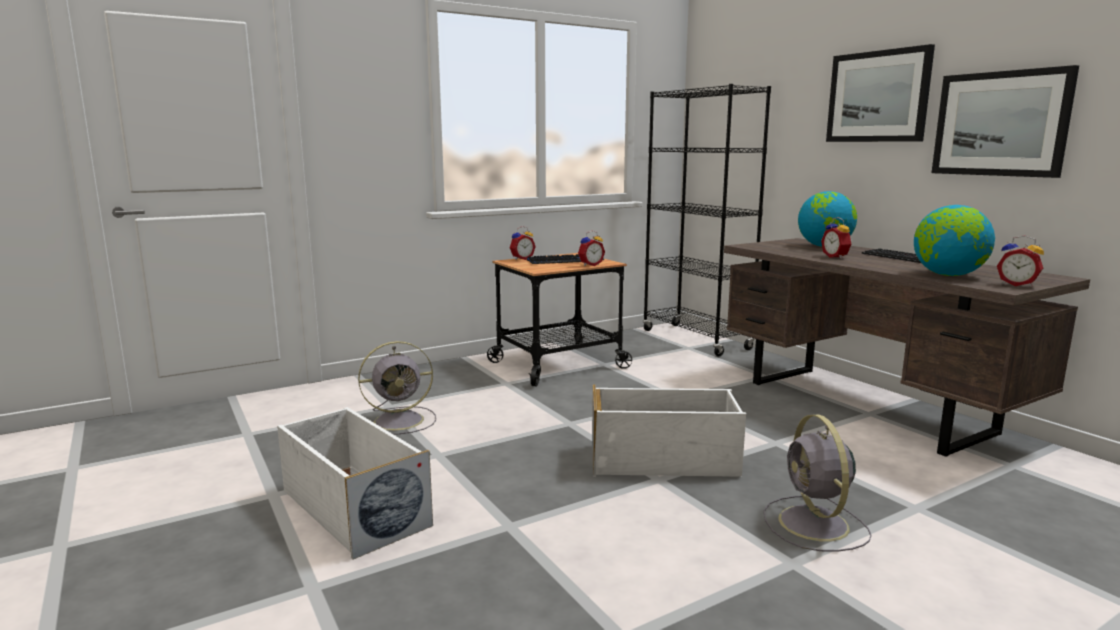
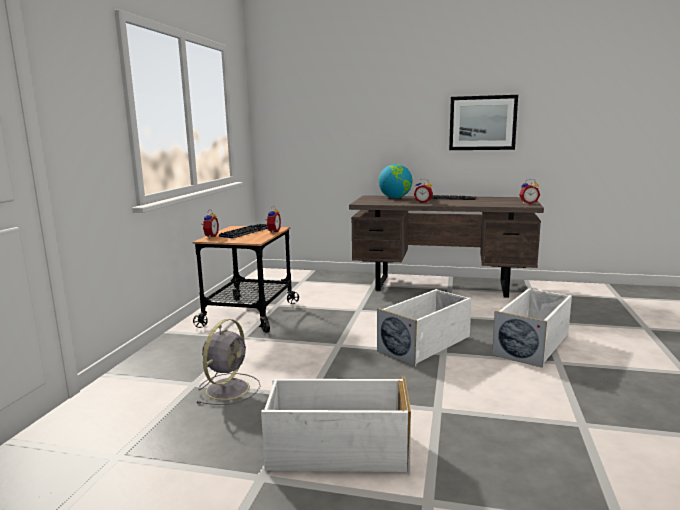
camera: 45 degrees left, 0 degrees up
(696, 340) = (296, 275): black bookcase -> none
(815, 525) = (532, 344): grey fan -> white storage box
(878, 96) = (409, 107): picture -> none
(948, 275) = (494, 203): globe -> none

